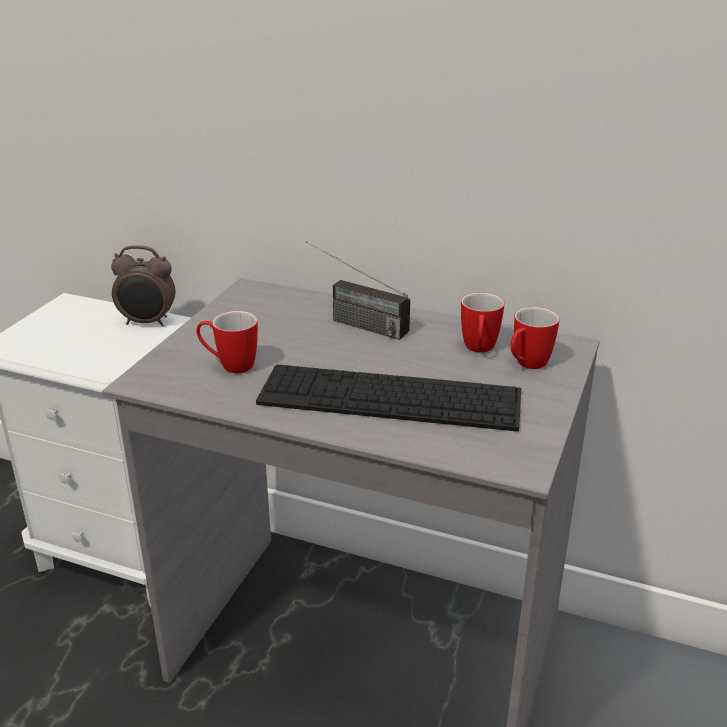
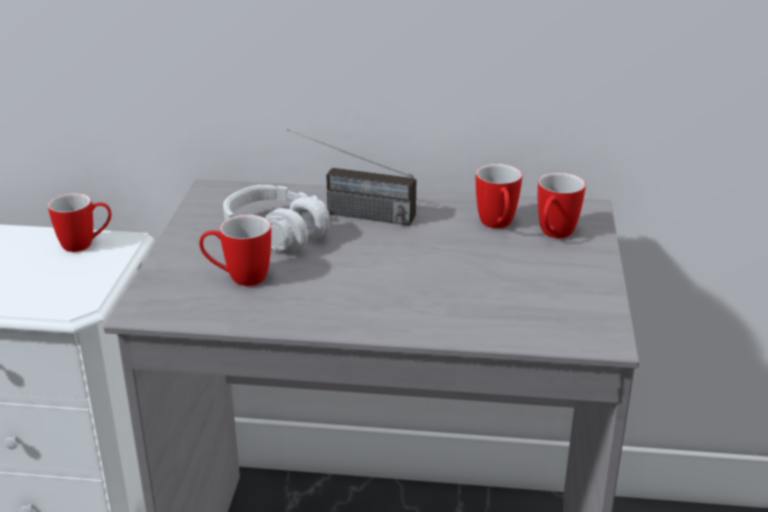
camera: 15 degrees left, 0 degrees up
(147, 323) = (86, 244): alarm clock -> mug
(281, 331) = (277, 233): none -> grey headphones
(390, 397) = (432, 288): keyboard -> none

